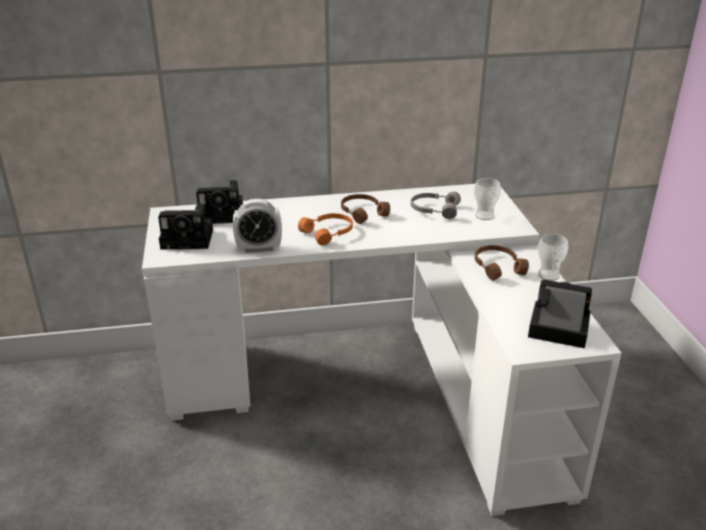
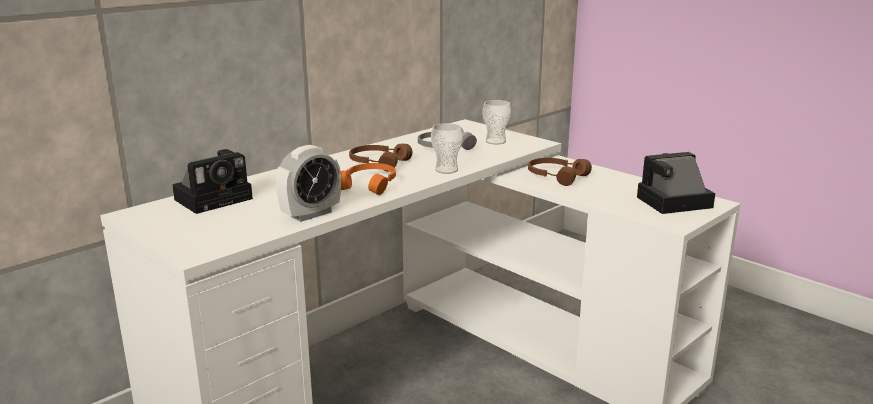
camera: 35 degrees left, 10 degrees down
(190, 239) = (207, 228): camera -> none
(548, 275) = (604, 171): cup -> cup (446, 170)

